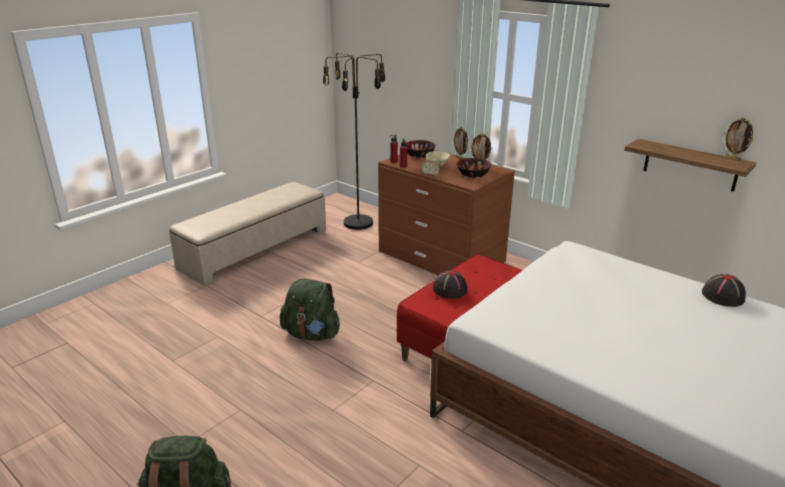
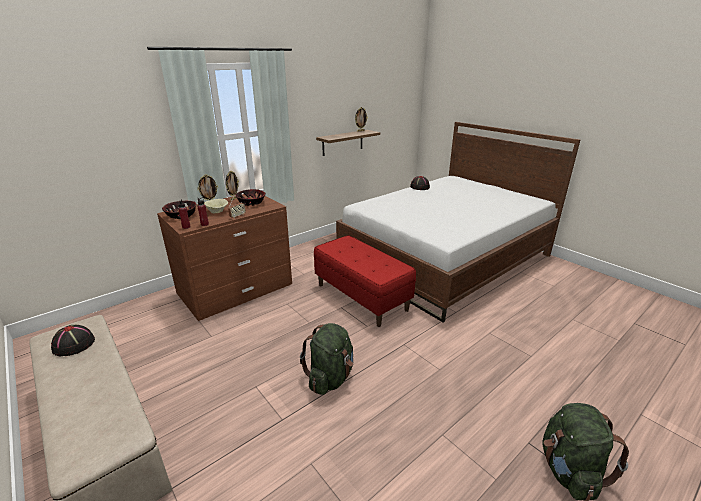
camera: 80 degrees left, 0 degrees up
(357, 223) = (122, 329): floor lamp -> none
(449, 289) = (364, 263): black hat -> black hat (73, 345)

